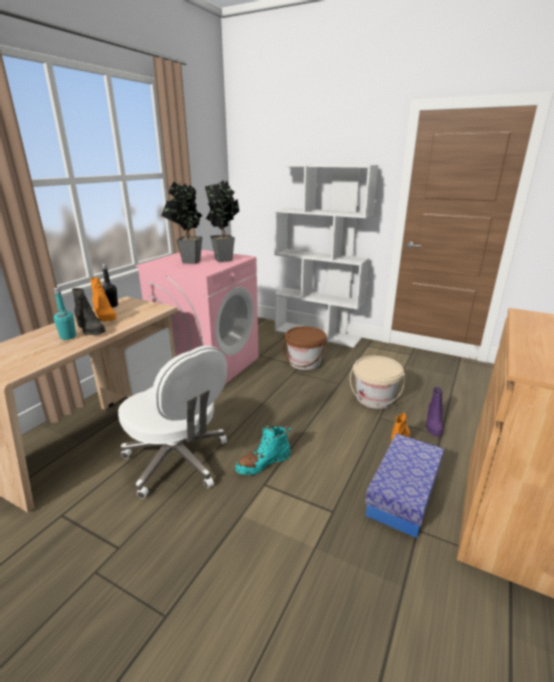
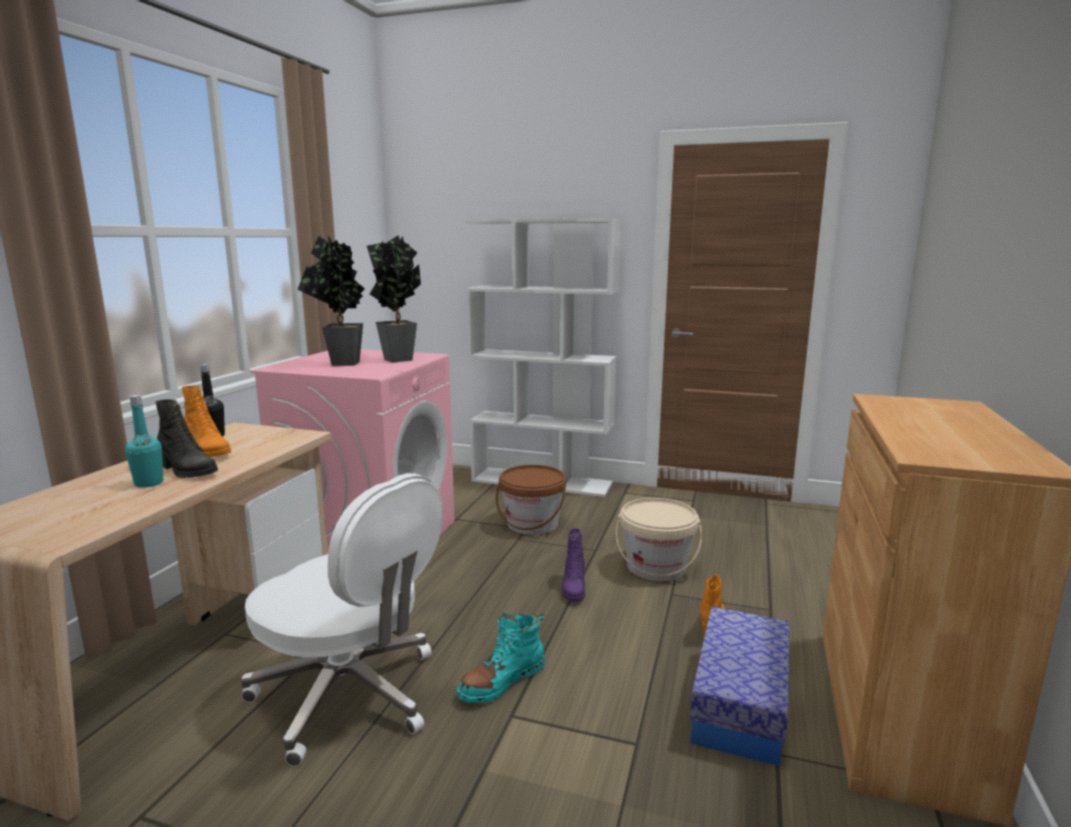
camera: 10 degrees left, 10 degrees down
(433, 425) = (755, 597): purple boot -> purple boot (573, 589)

